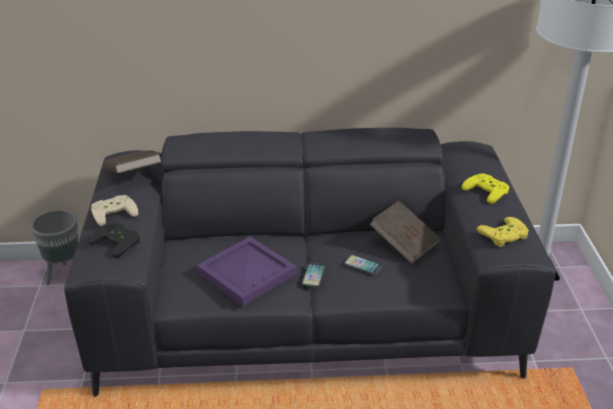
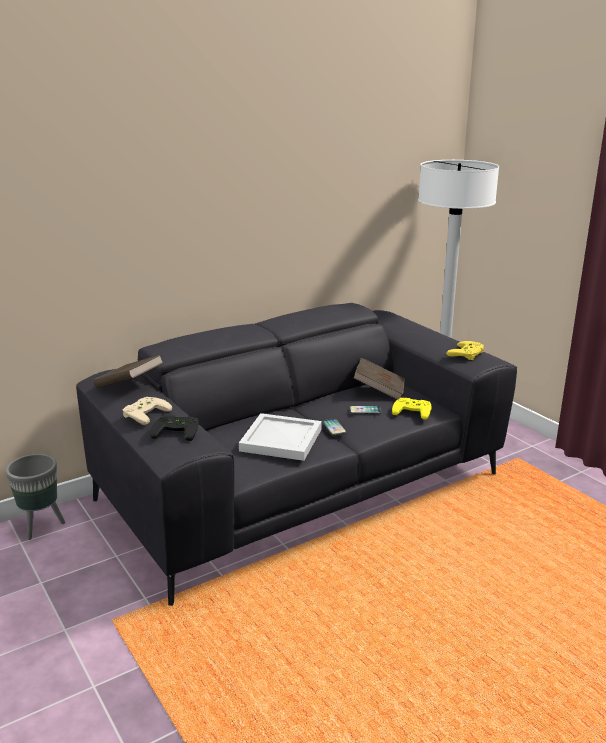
camera: 30 degrees left, 10 degrees down
(245, 273) = (280, 440): purple tray -> white tray
(488, 190) = (424, 333): yellow game controller -> yellow game controller (413, 410)

